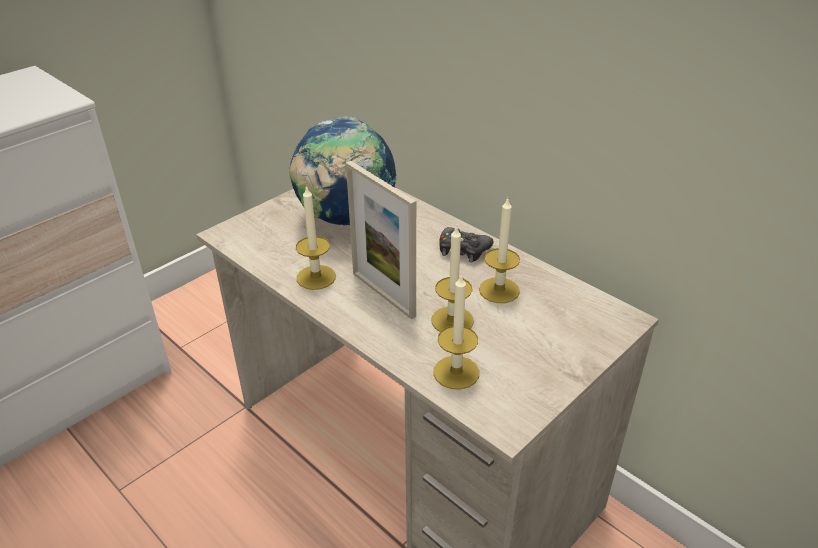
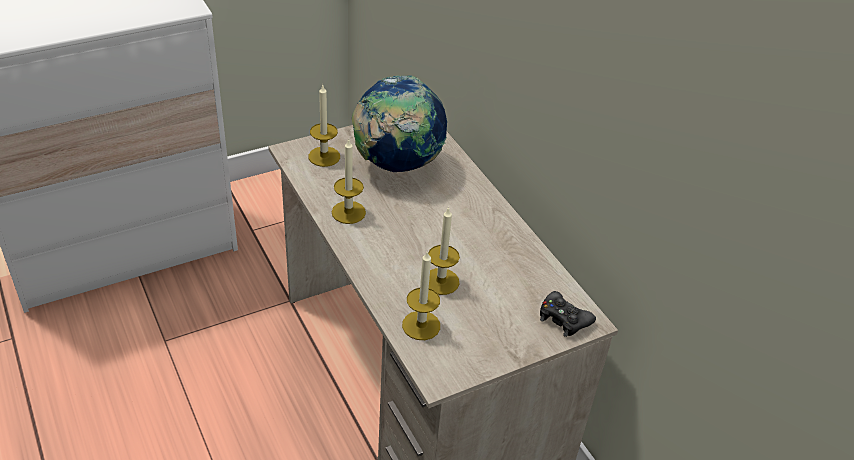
camera: 15 degrees right, 5 degrees up
(383, 294) = (396, 243): picture frame -> none
(463, 250) = (484, 220): black game controller -> black game controller (563, 319)
(499, 290) = (494, 266): candle -> candle (324, 156)

